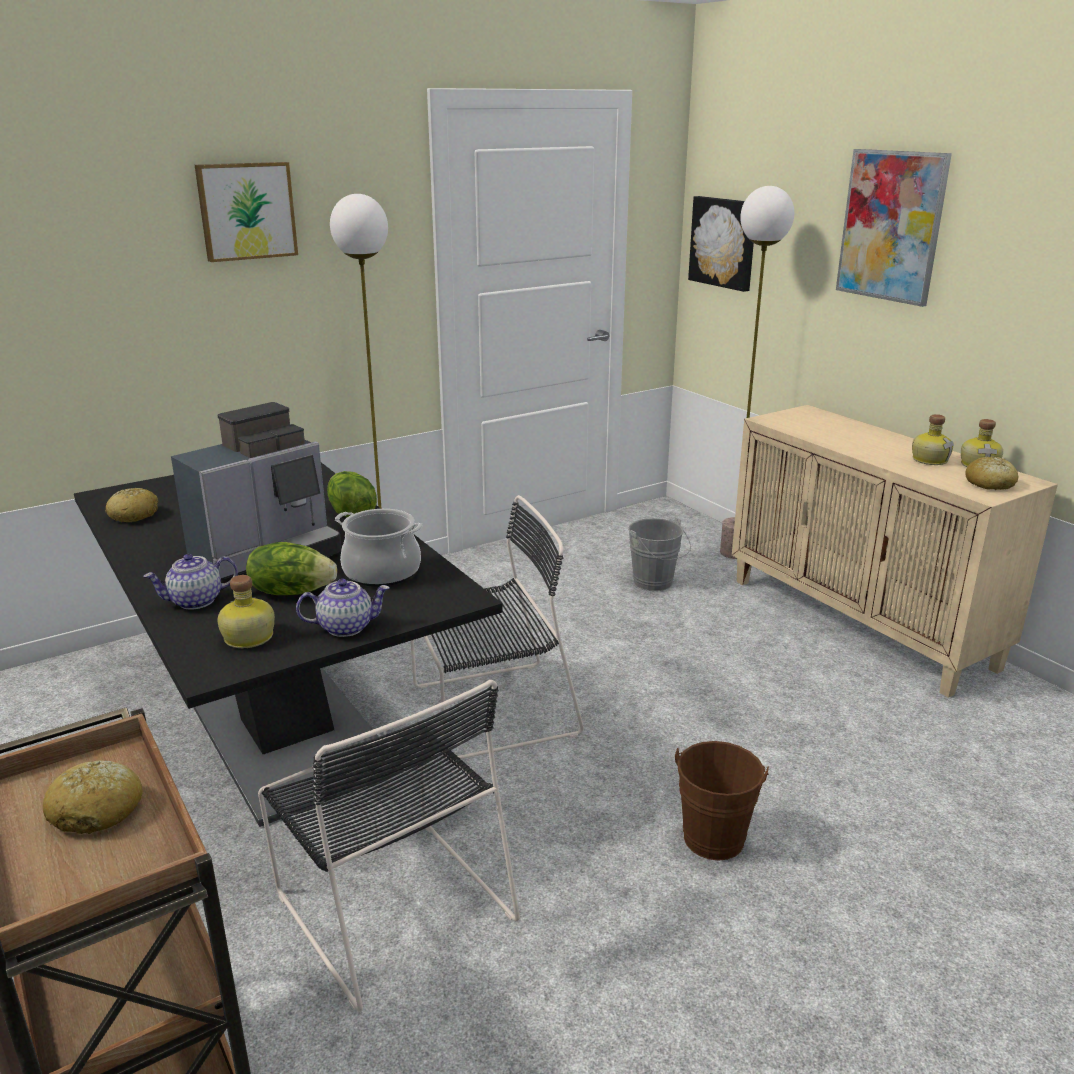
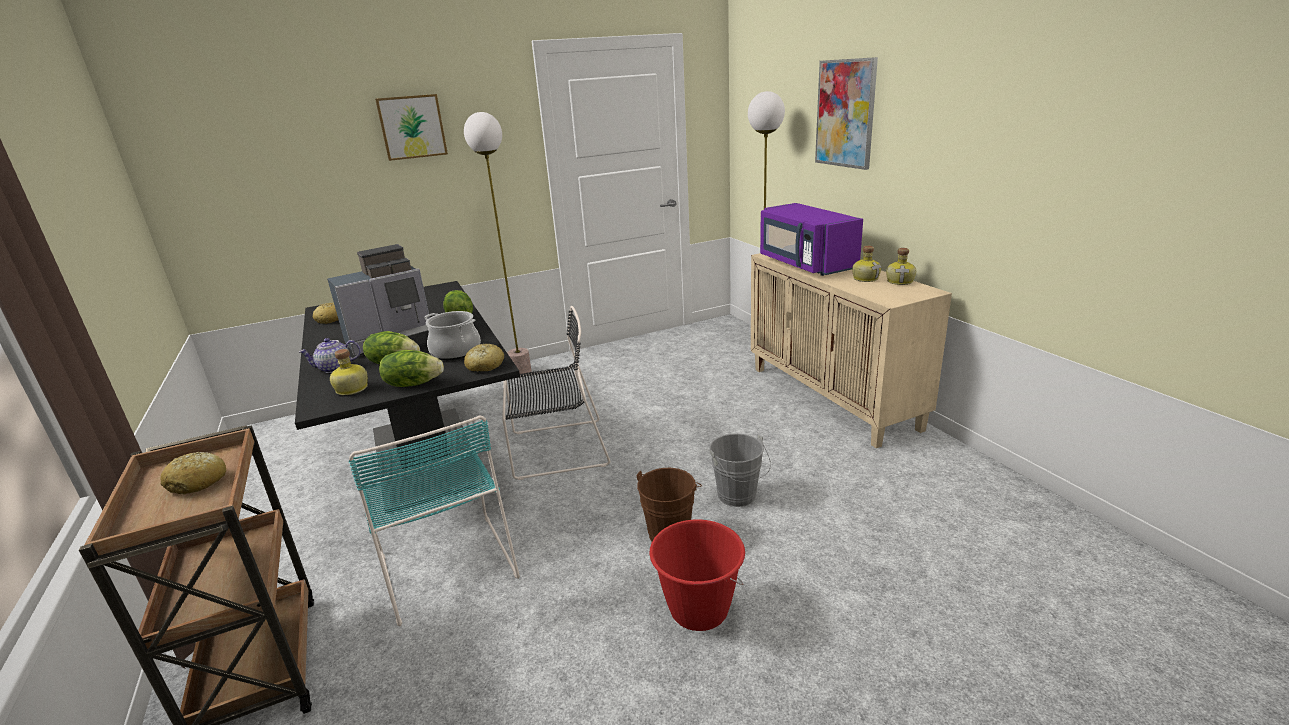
camera: 10 degrees right, 0 degrees up
(346, 627) = (413, 383): teapot -> lettuce
(391, 902) = (446, 562): black chair -> turquoise chair
(655, 584) = (699, 371): grey bucket -> grey bucket (739, 497)
(724, 242) = (752, 135): picture -> none
(802, 953) = (698, 610): none -> red bucket
(831, 435) = (805, 264): none -> purple microwave
(989, 484) = (899, 293): bread -> bread (485, 366)

